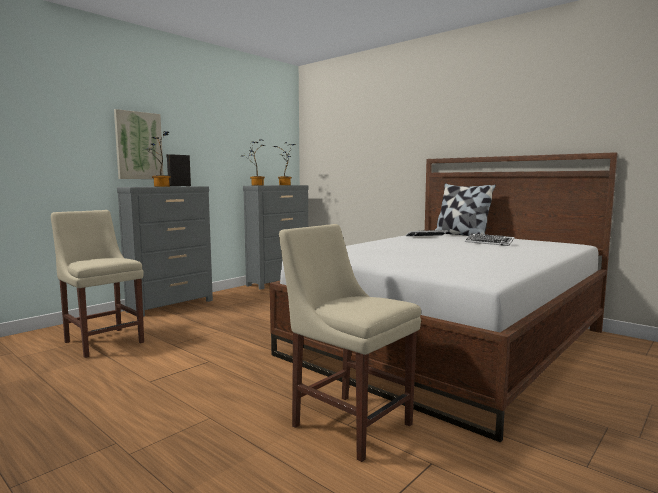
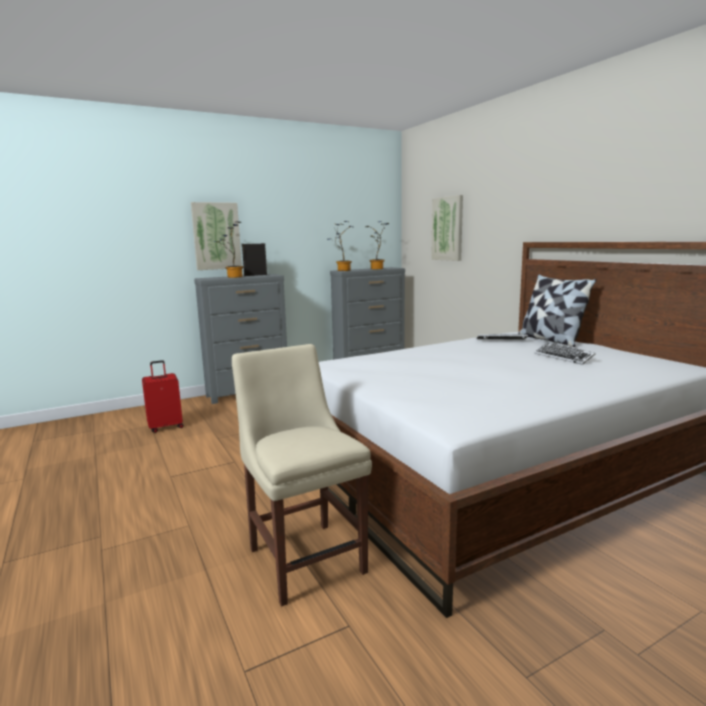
camera: 20 degrees right, 5 degrees up
(103, 341) = (166, 427): beige chair -> red suitcase
(350, 150) = (447, 228): none -> picture

